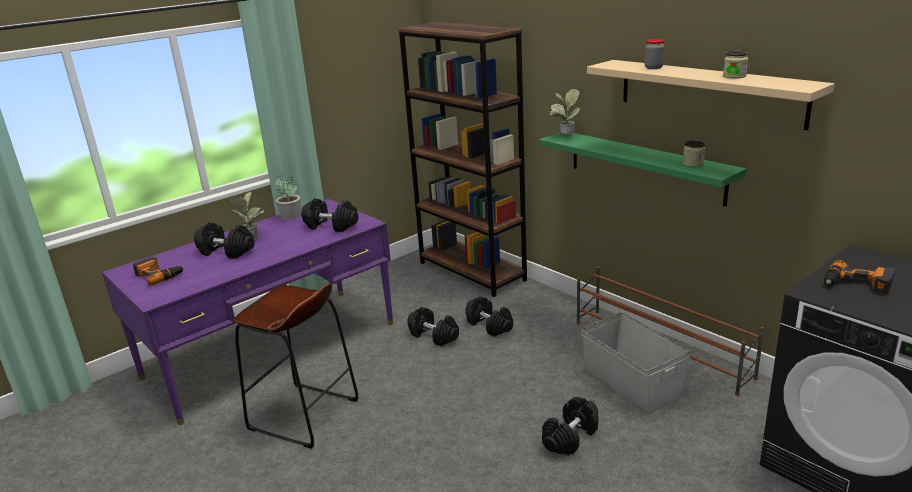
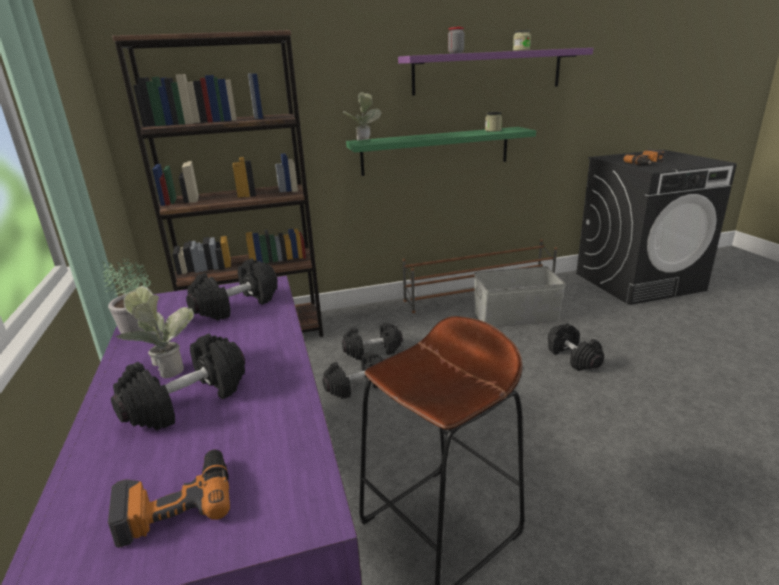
camera: 65 degrees left, 0 degrees up
(708, 92) = (487, 71): beige shelf -> purple shelf

